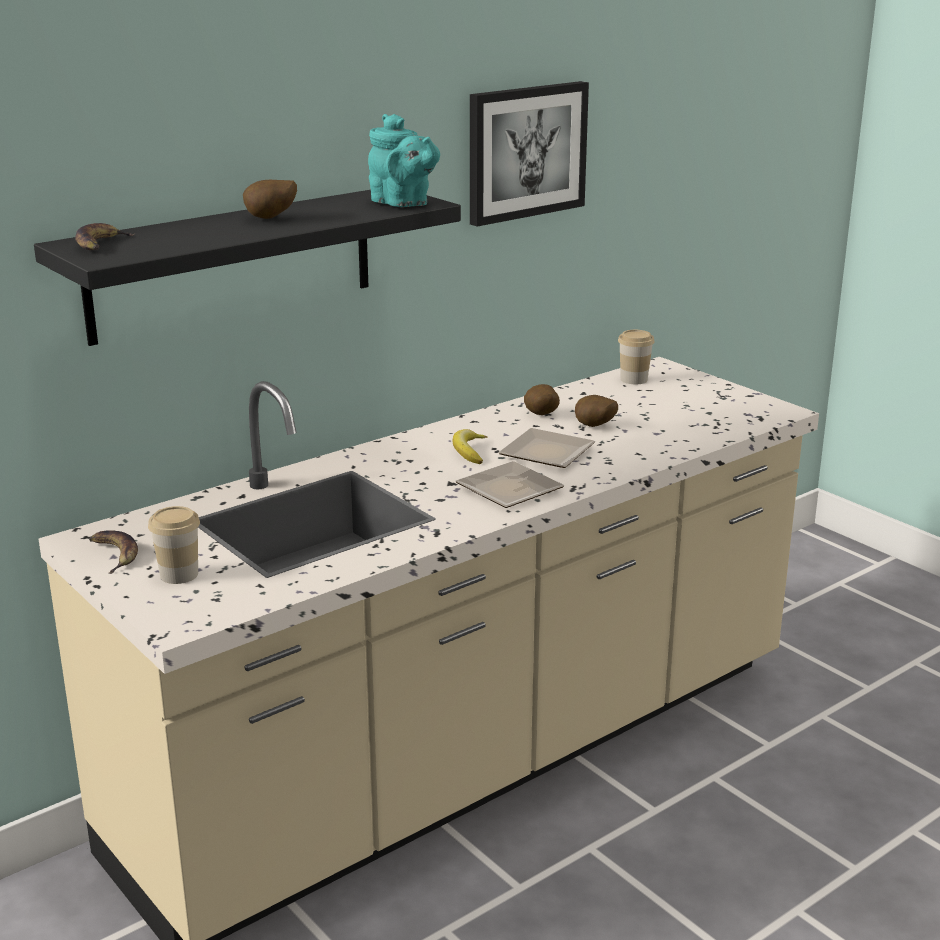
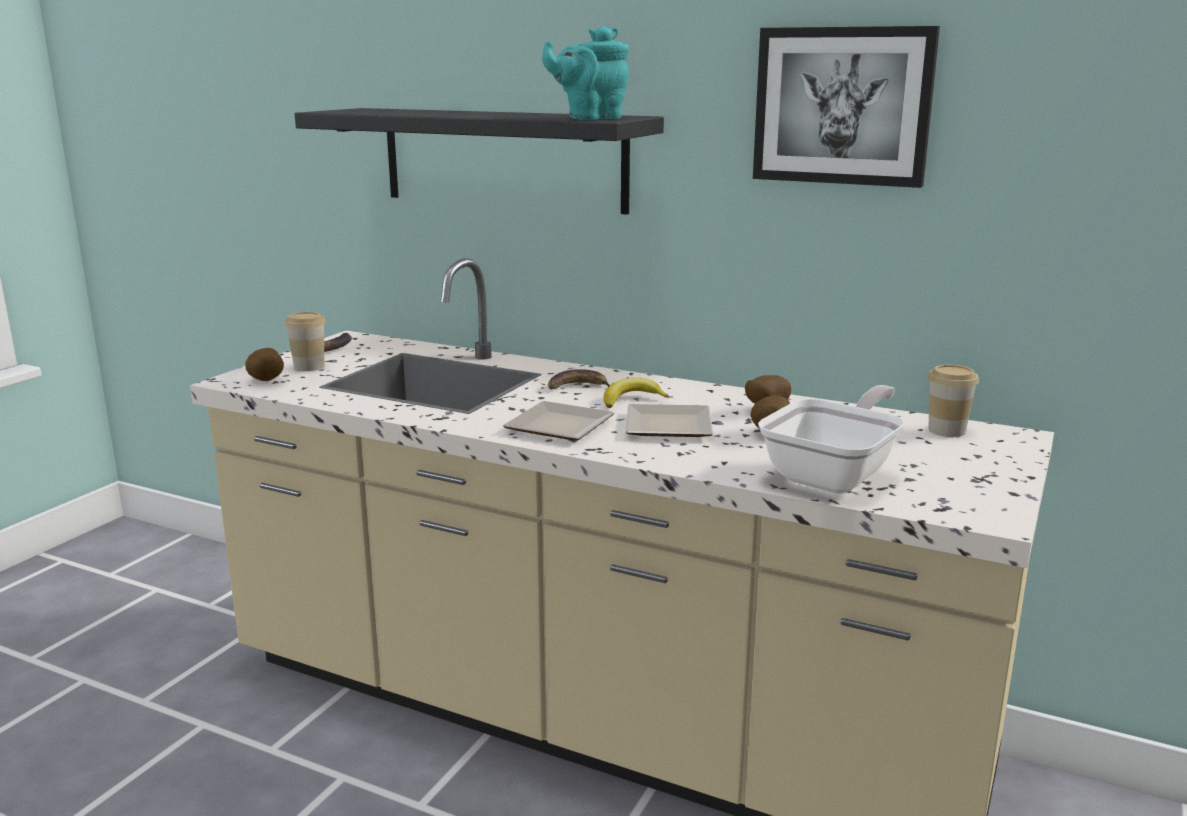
camera: 65 degrees right, 5 degrees down
(100, 244) = (368, 109): banana -> banana (577, 387)
(271, 219) = (486, 113): potato -> potato (265, 381)
(403, 203) = (590, 118): turquoise teapot -> turquoise teapot turned 45 degrees clockwise
(687, 429) = (835, 475): none -> frying pan

